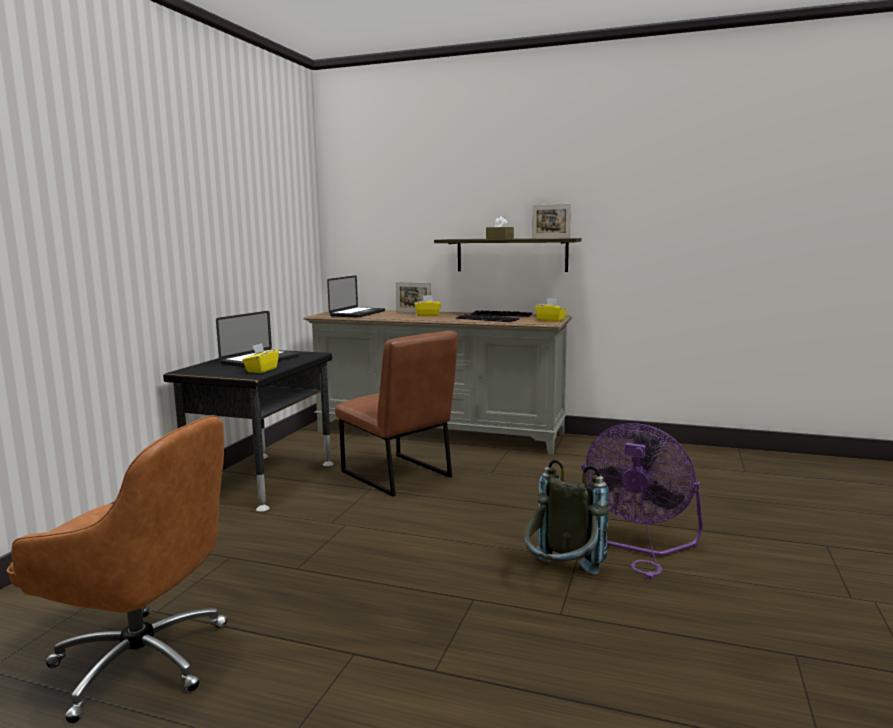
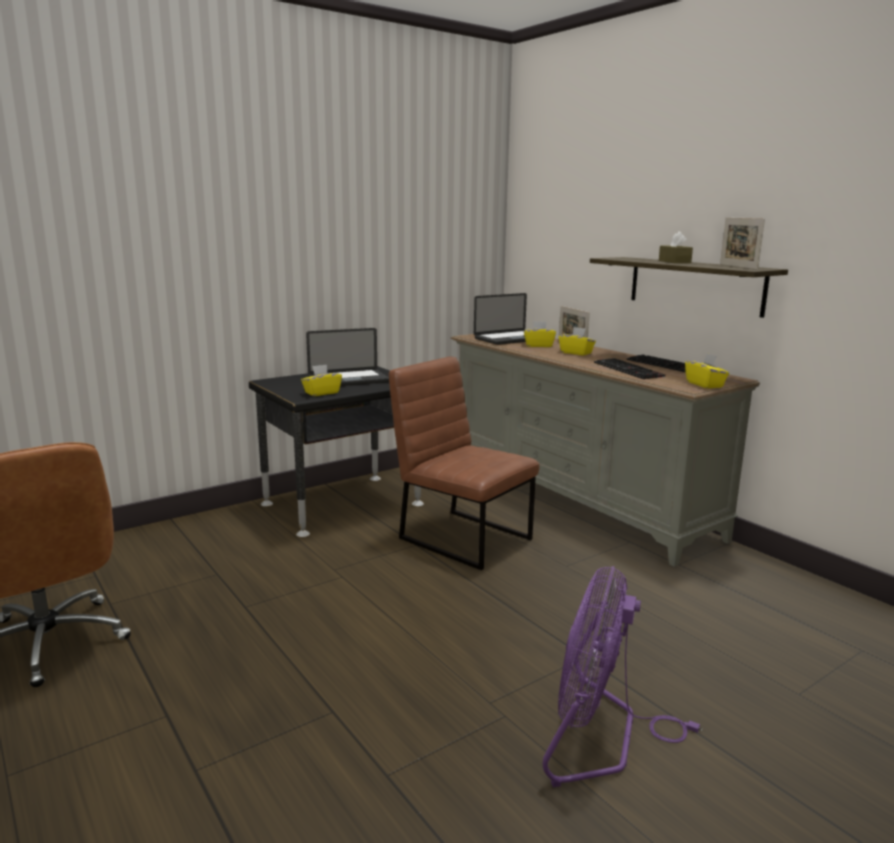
camera: 35 degrees right, 5 degrees up
(390, 314) = (538, 345): none -> yellow tissue box
(397, 475) = (463, 537): brown chair -> brown chair turned 135 degrees clockwise
(561, 577) = (453, 731): grey backpack -> none
(637, 544) = (603, 732): purple fan -> purple fan turned 135 degrees counterclockwise

